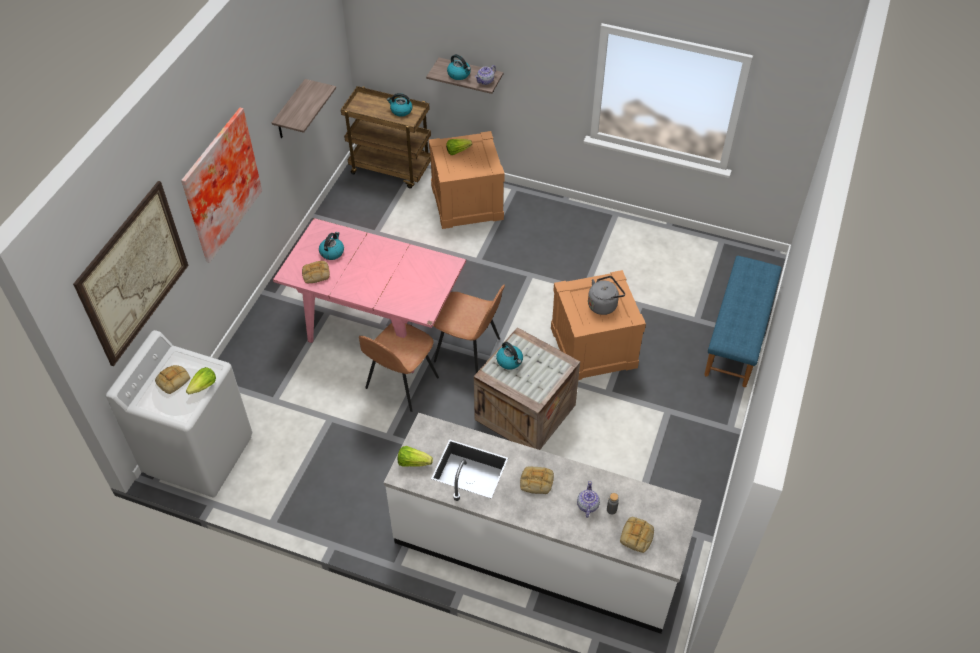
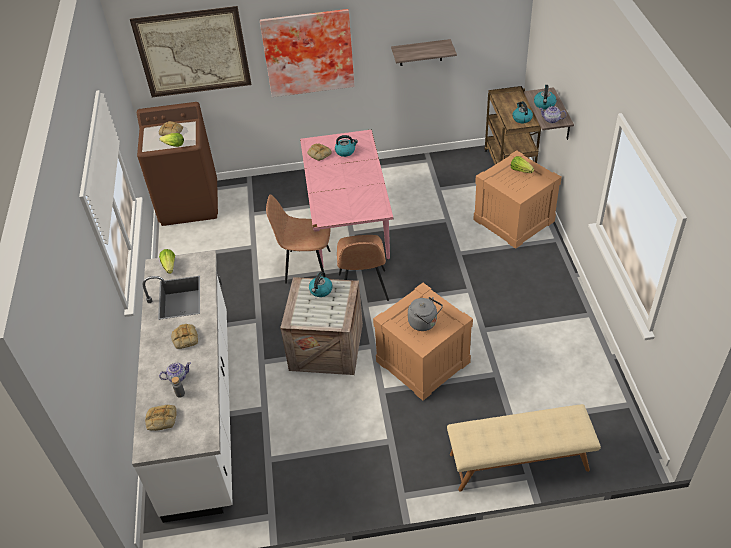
camera: 65 degrees right, 5 degrees down
(199, 454) = (190, 203): white washing machine -> brown washing machine
(738, 335) = (518, 462): blue bench -> beige bench

